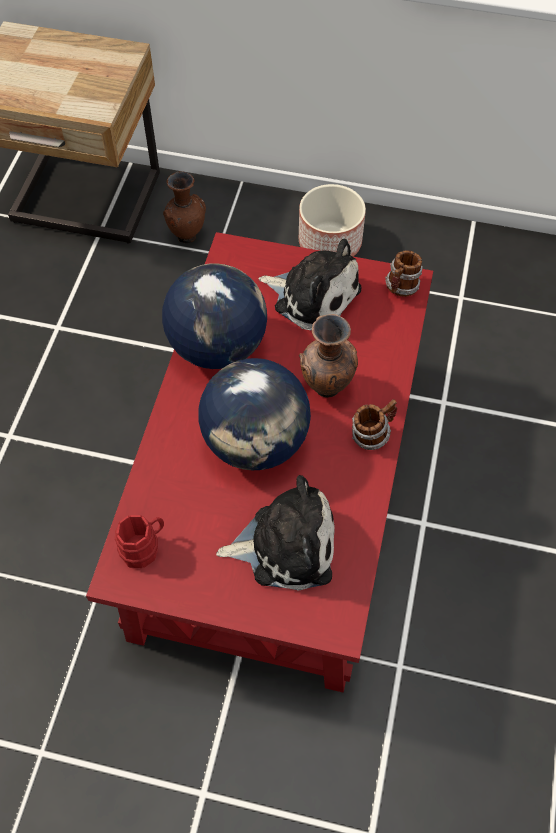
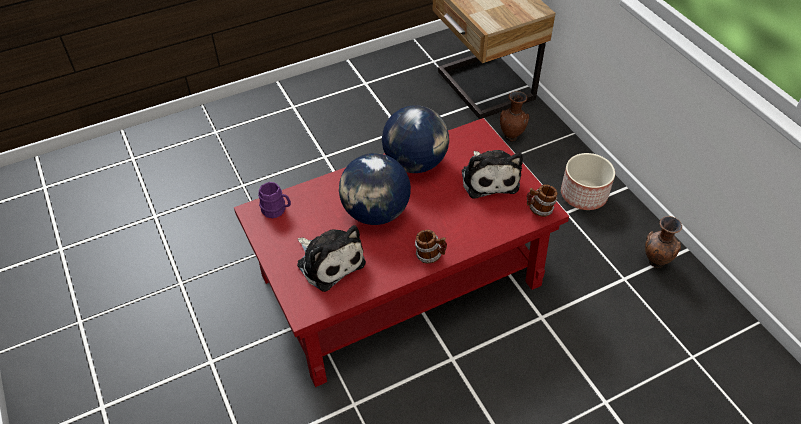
camera: 50 degrees right, 10 degrees down
(144, 547) = (277, 210): red mug -> purple mug
(326, 389) = (437, 220): brown vase -> brown vase (654, 262)

